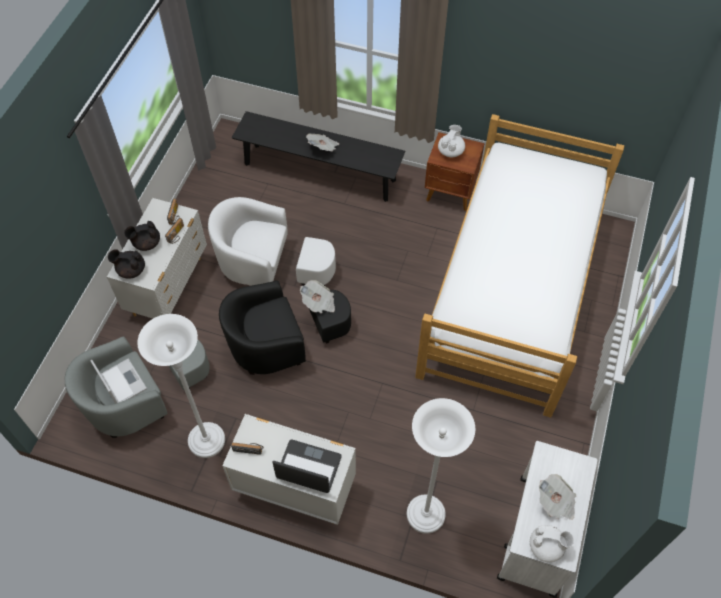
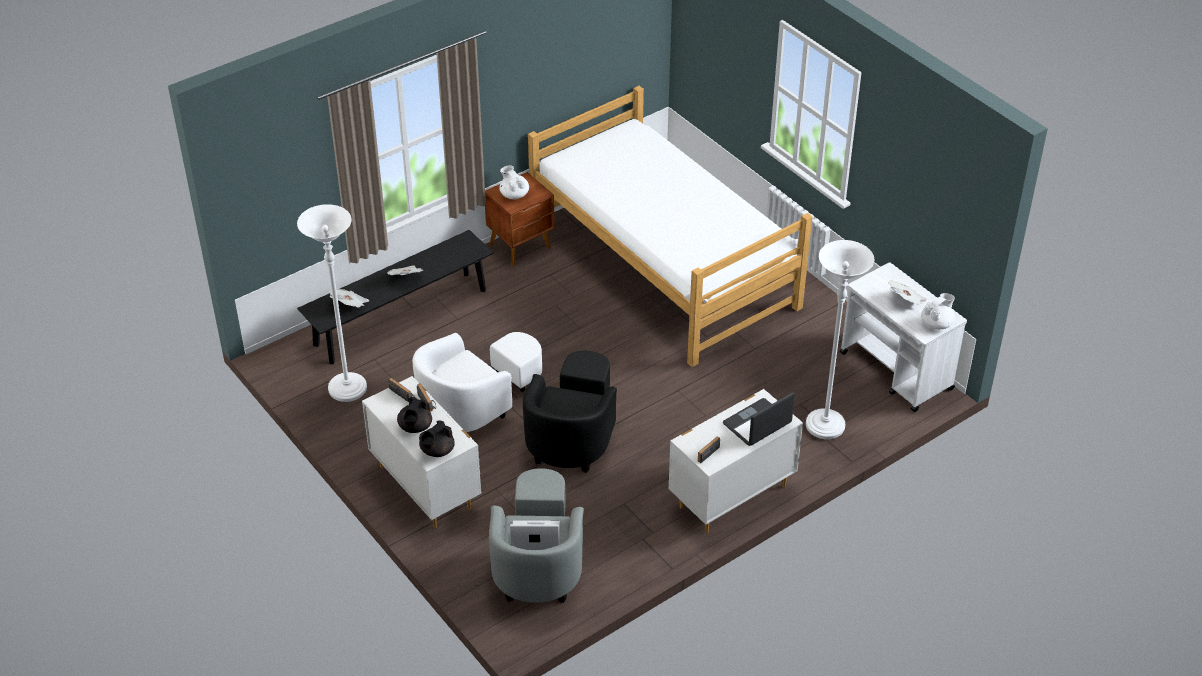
camera: 55 degrees left, 15 degrees down
(207, 441) = (629, 534): white floor lamp -> white floor lamp (347, 389)
(319, 303) = (574, 370): newspaper -> newspaper (350, 305)

